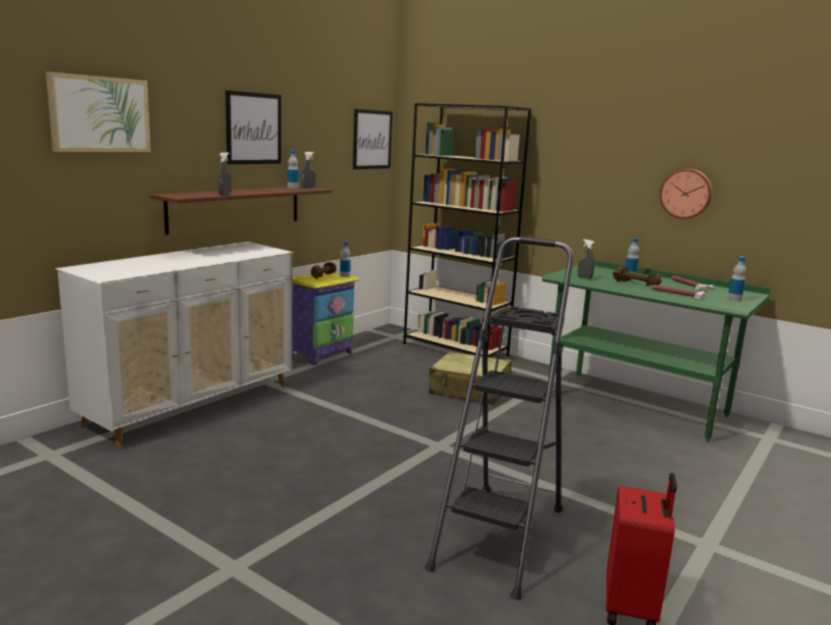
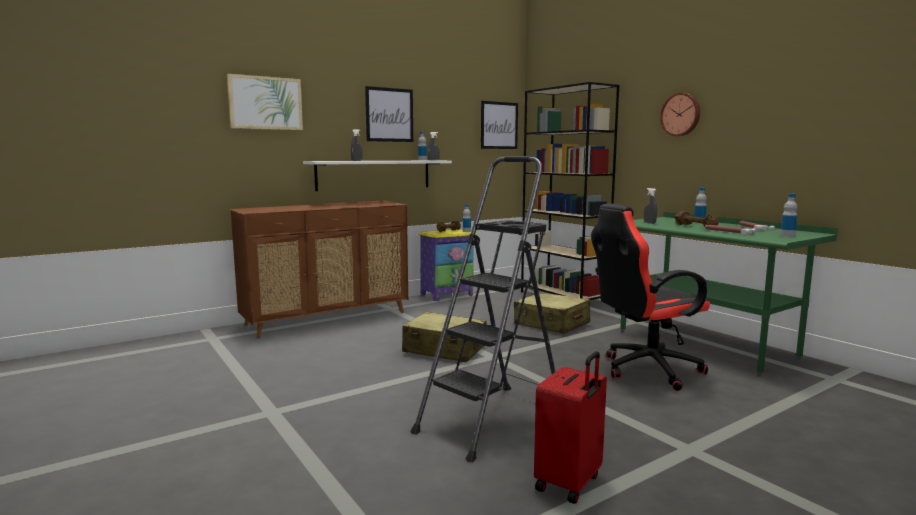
camera: 20 degrees right, 5 degrees down
(191, 404) = (327, 318): white cabinet -> brown cabinet
(236, 208) = (374, 175): brown shelf -> white shelf
(377, 440) = (444, 349): none -> beige suitcase
(604, 448) = (644, 371): none -> black office chair
(686, 193) = (753, 143): wall clock -> wall clock (681, 114)

